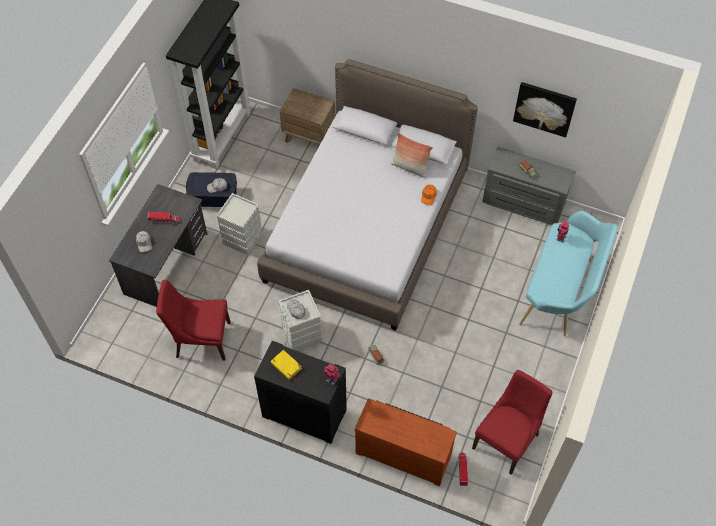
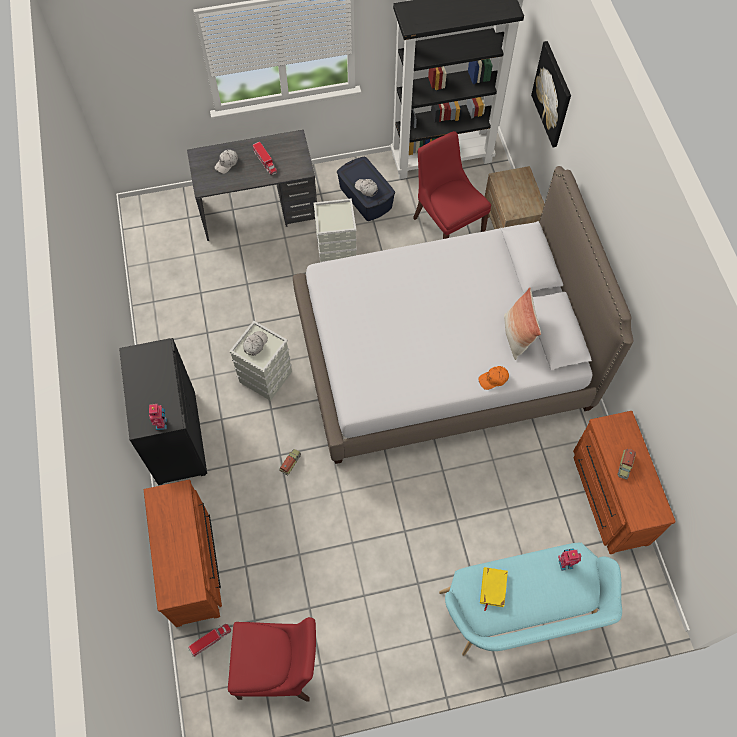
camera: 55 degrees right, 5 degrees up
(201, 339) = (197, 293): red chair -> red chair (447, 225)
(286, 366) = (150, 370): yellow book -> yellow book (493, 588)
(523, 204) = (607, 497): grey dresser -> brown dresser
(544, 108) = (688, 415): picture -> picture (552, 94)

